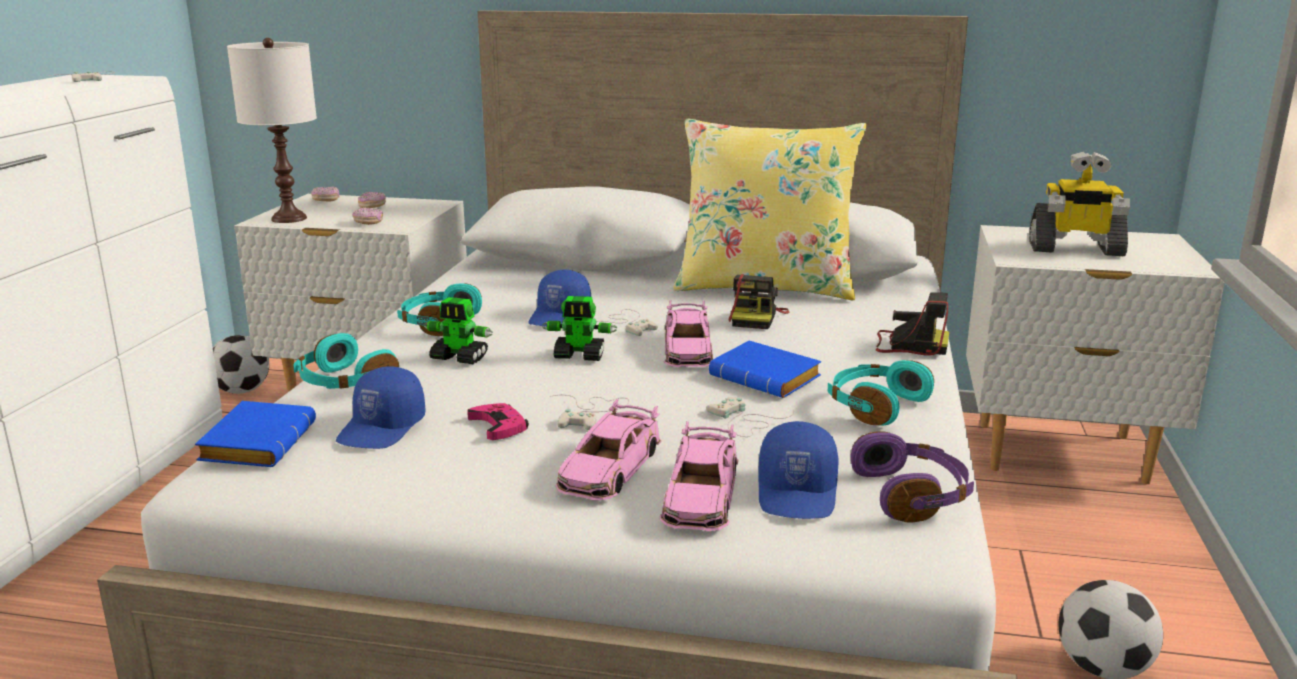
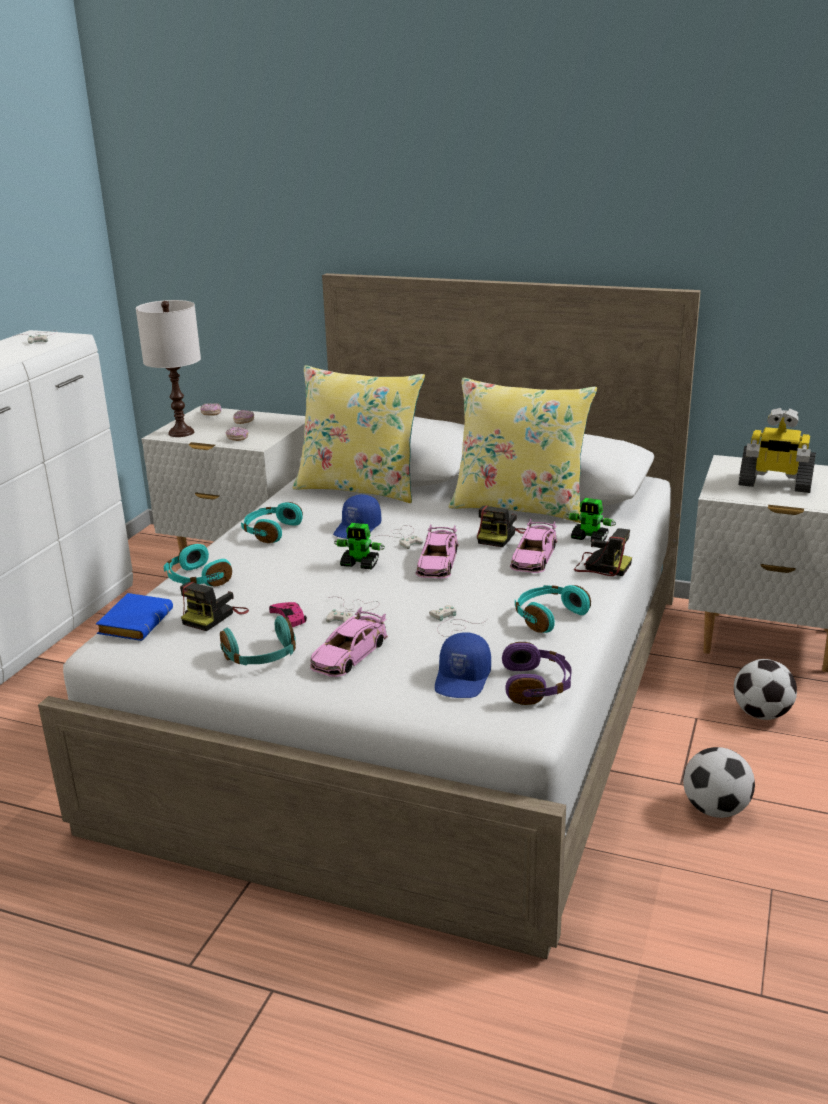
camera: 10 degrees right, 5 degrees up
(242, 391) = (150, 555): football -> football (761, 714)
(383, 429) = (214, 616): blue cap -> camera
(460, 358) = (277, 562): toy robot -> toy robot (590, 539)
(473, 480) = (262, 657): none -> turquoise headphones
(545, 274) = (359, 488): none -> yellow pillow
(701, 496) = (400, 677): pink toy car -> pink toy car (534, 557)
(768, 378) = (484, 590): blue book -> none

